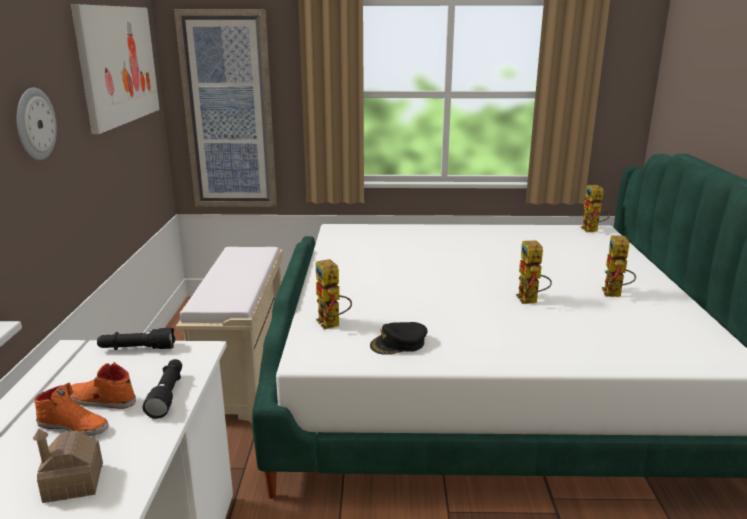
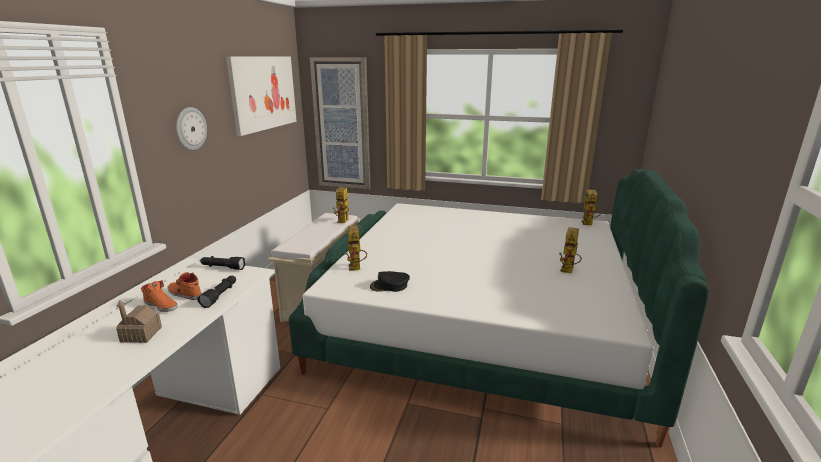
camera: 15 degrees right, 0 degrees up
(530, 301) = (501, 269): toy robot -> toy robot (343, 222)

